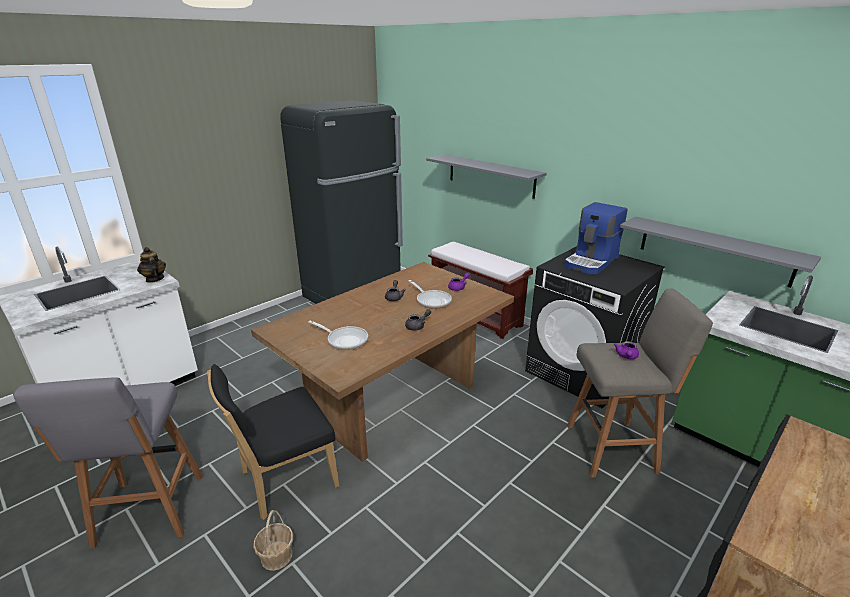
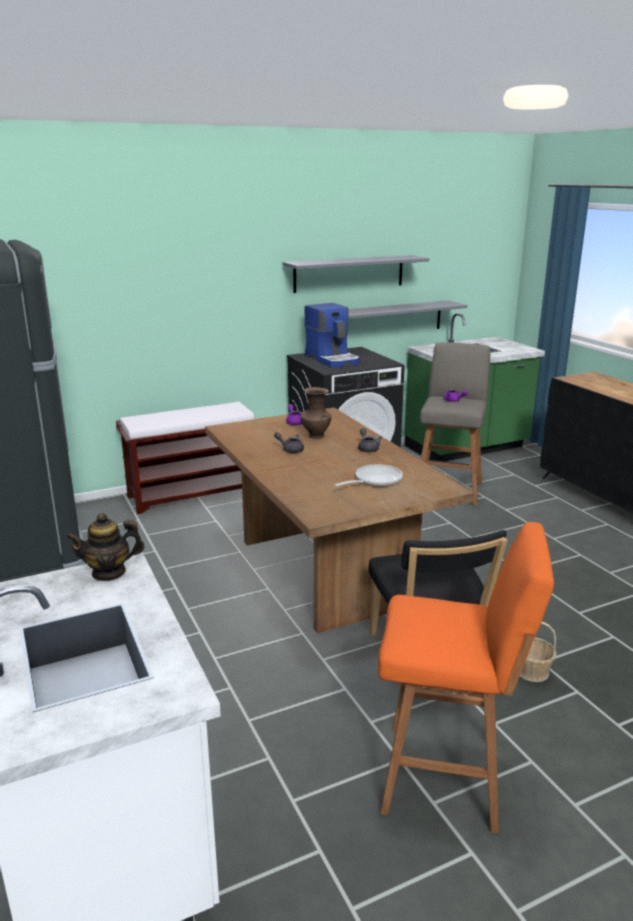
camera: 70 degrees left, 5 degrees down
(149, 512) = (447, 777): grey stool -> orange stool
(432, 300) = (315, 436): frying pan -> brown vase
(490, 175) = (159, 313): grey shelf -> grey shelf (349, 273)

